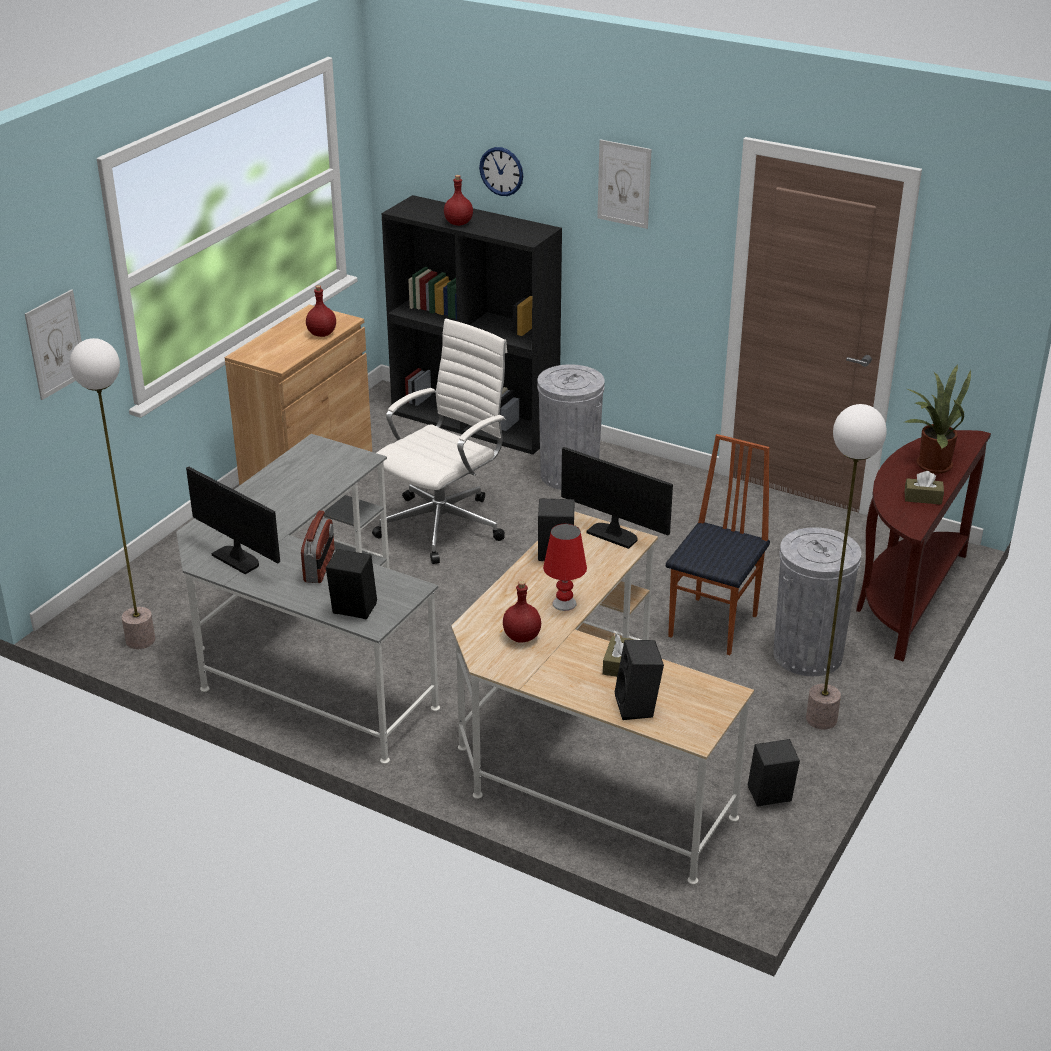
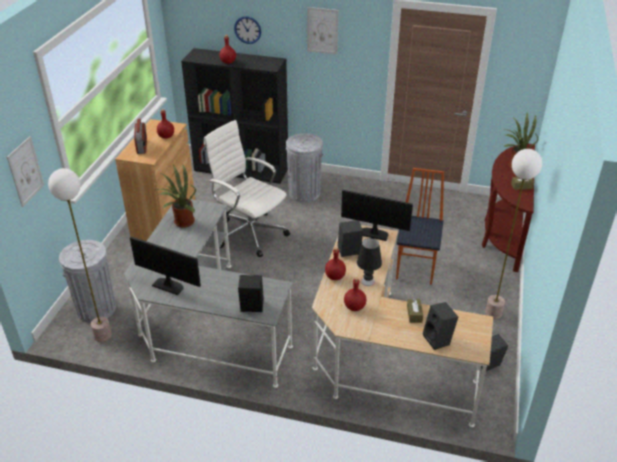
camera: 15 degrees left, 5 degrees up
(301, 471) = (182, 222): none -> potted plant
(320, 566) = (219, 282): radio -> radio (142, 146)
(444, 525) = (249, 233): white office chair -> white office chair turned 75 degrees counterclockwise
(512, 588) = (334, 276): none -> red bottle
(564, 603) = (367, 281): red table lamp -> black table lamp
(807, 655) = (470, 277): grey trash can -> grey trash can (96, 309)

